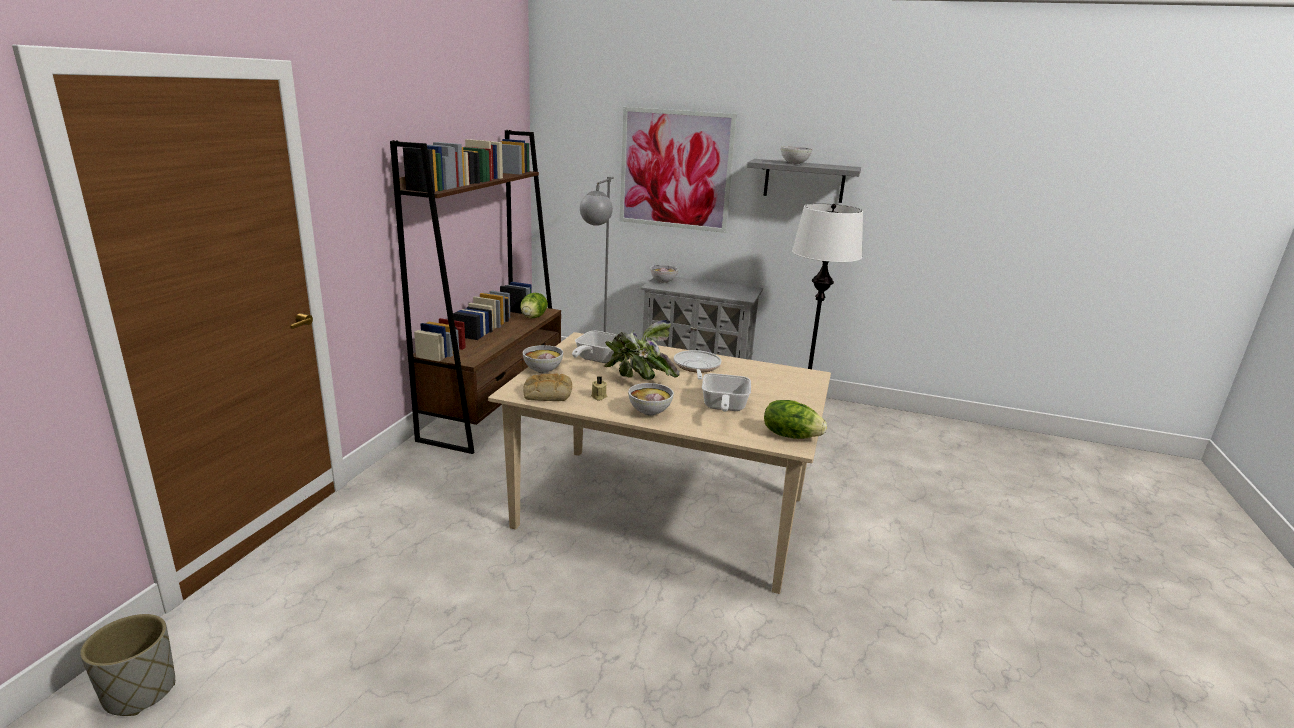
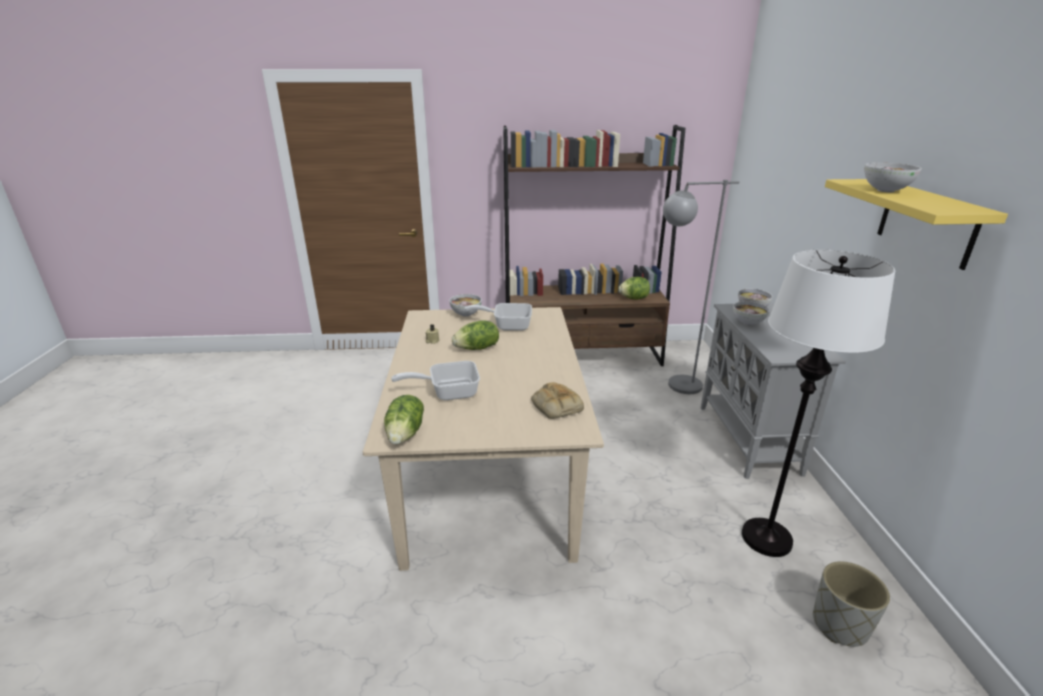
camera: 70 degrees right, 5 degrees up
(140, 692) = (264, 366): grey planter -> grey planter (840, 624)
(547, 393) = (425, 324): bread -> bread (555, 405)
(638, 380) = (477, 348): potted plant -> lettuce
(649, 412) = (416, 363): bowl -> bowl (747, 323)
(675, 170) = (813, 183): picture -> none
(696, 367) = (533, 366): frying pan -> none
(804, 181) = (926, 222): grey shelf -> yellow shelf

